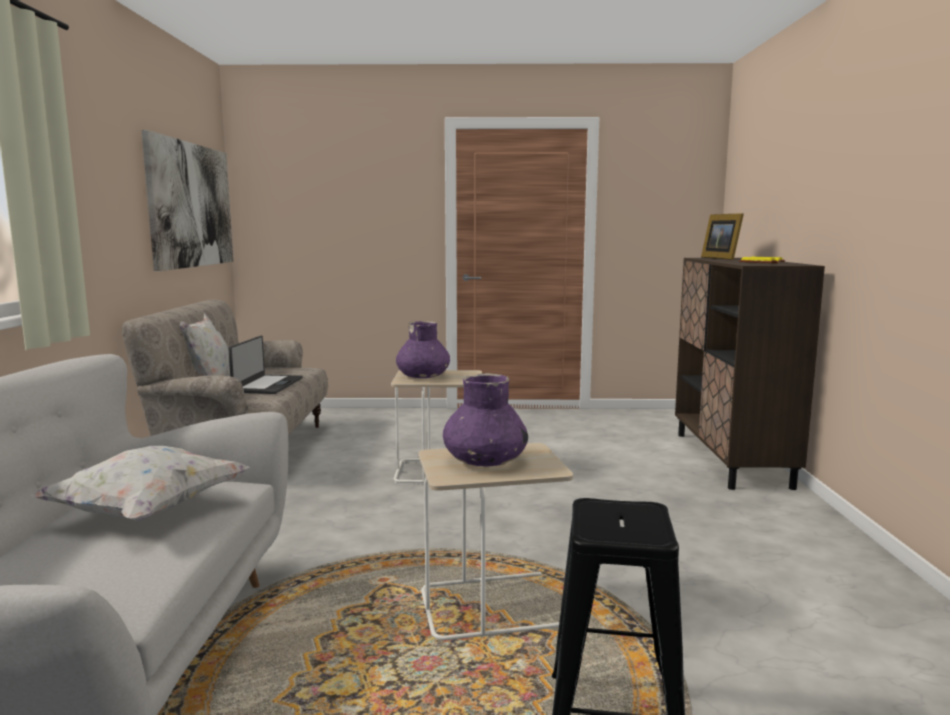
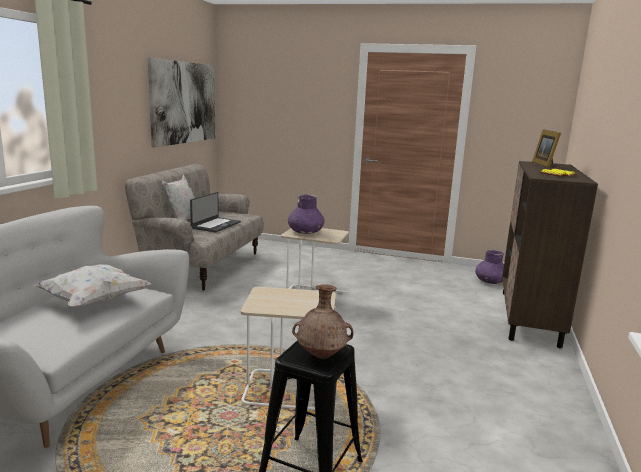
camera: 15 degrees right, 5 degrees up
(485, 461) = (286, 300): purple vase -> purple vase (490, 282)
(636, 522) = (322, 356): none -> brown vase

